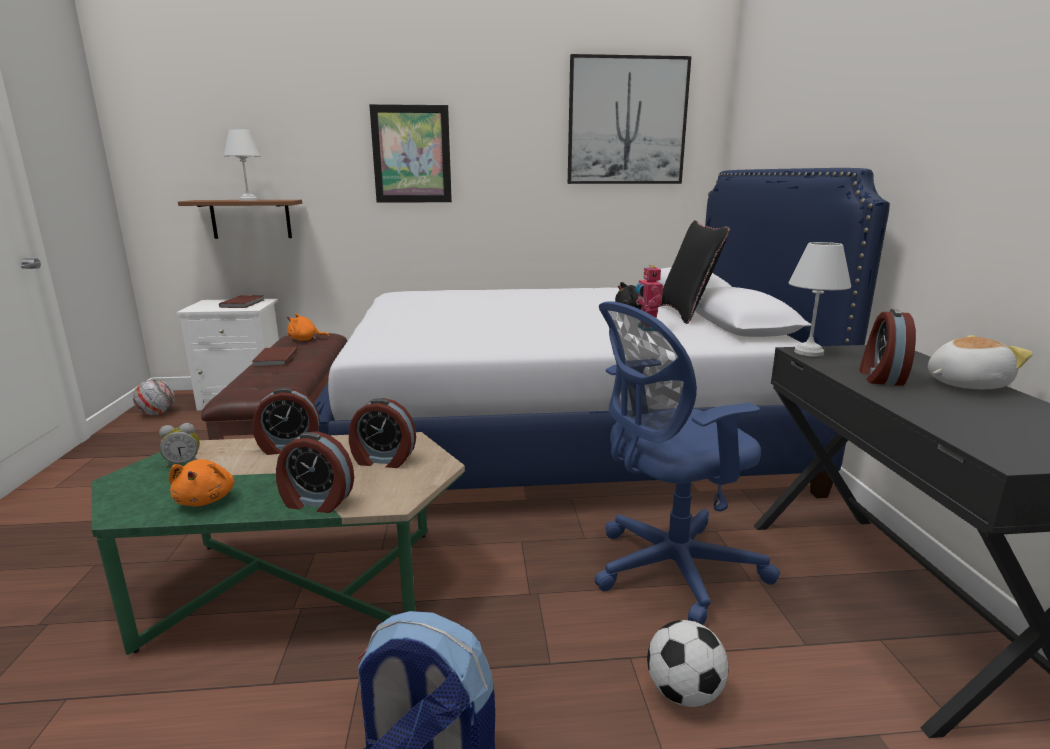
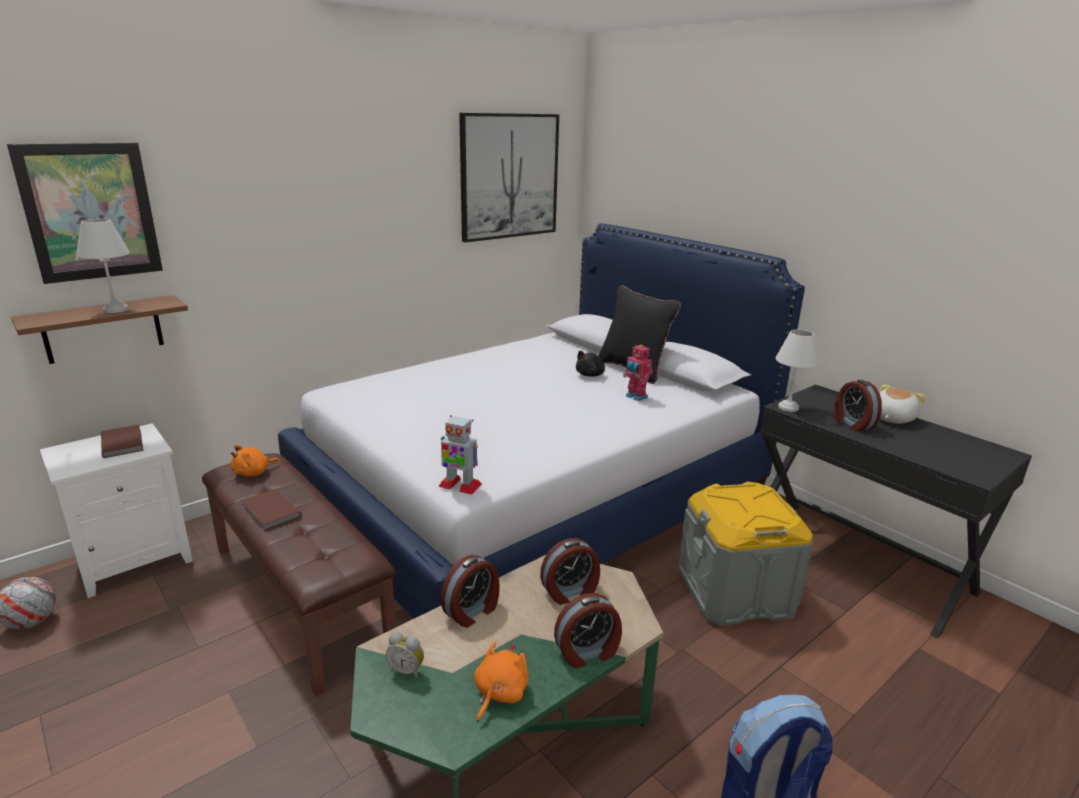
camera: 35 degrees left, 5 degrees up
(184, 463) = (407, 670): alarm clock -> alarm clock turned 75 degrees clockwise
(206, 499) = (499, 693): orange plush toy -> orange plush toy turned 105 degrees counterclockwise
(363, 347) = (459, 485): none -> toy robot
(411, 154) = (306, 226): picture -> picture (90, 212)
(668, 570) = (735, 592): blue office chair -> grey storage box
(684, 693) = (827, 674): football -> none

